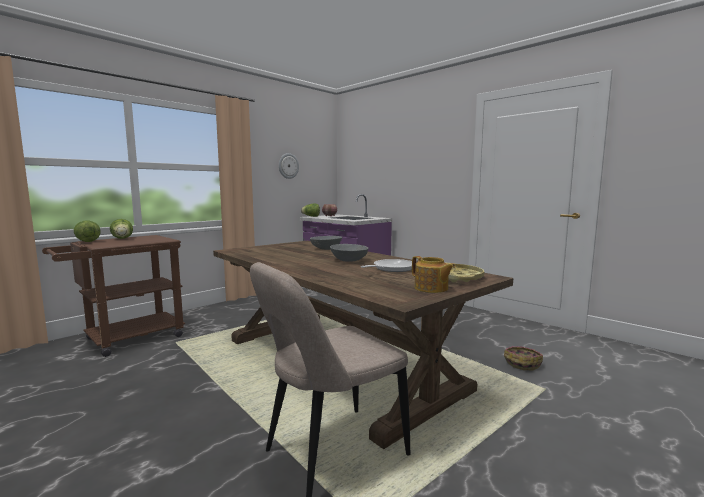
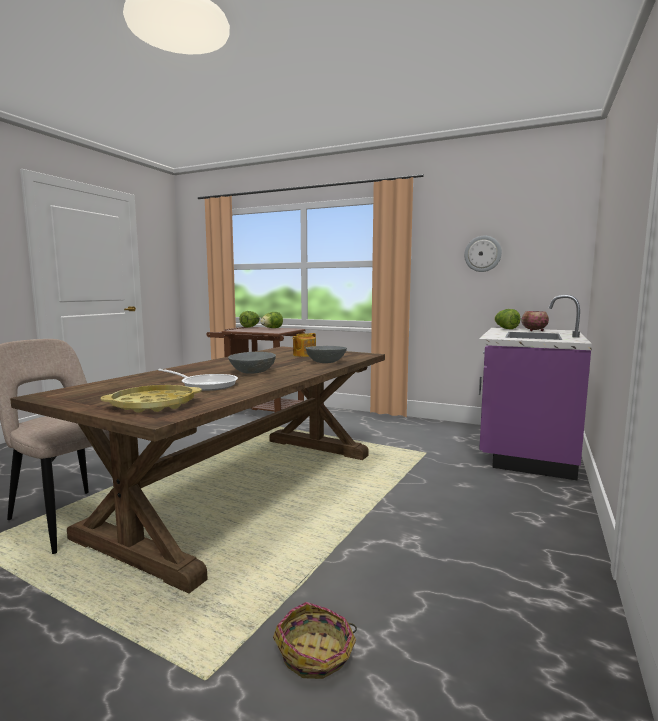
camera: 70 degrees right, 0 degrees up
(431, 288) = (94, 400): teapot -> teapot (304, 355)

